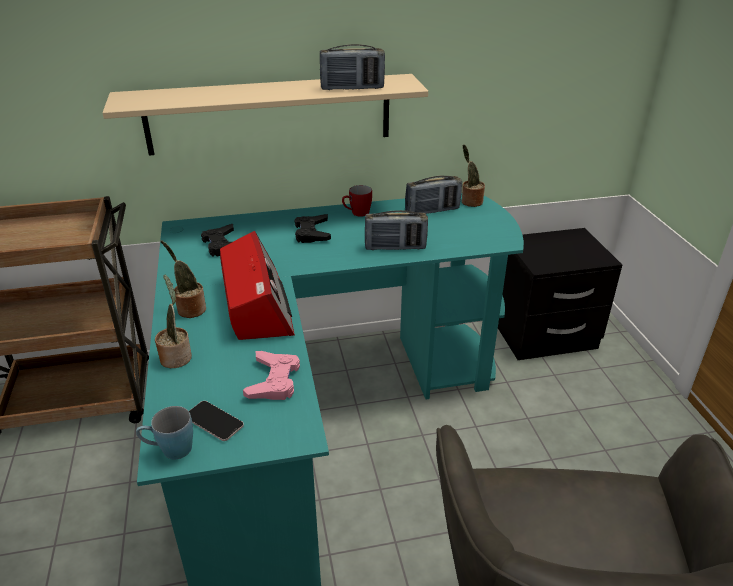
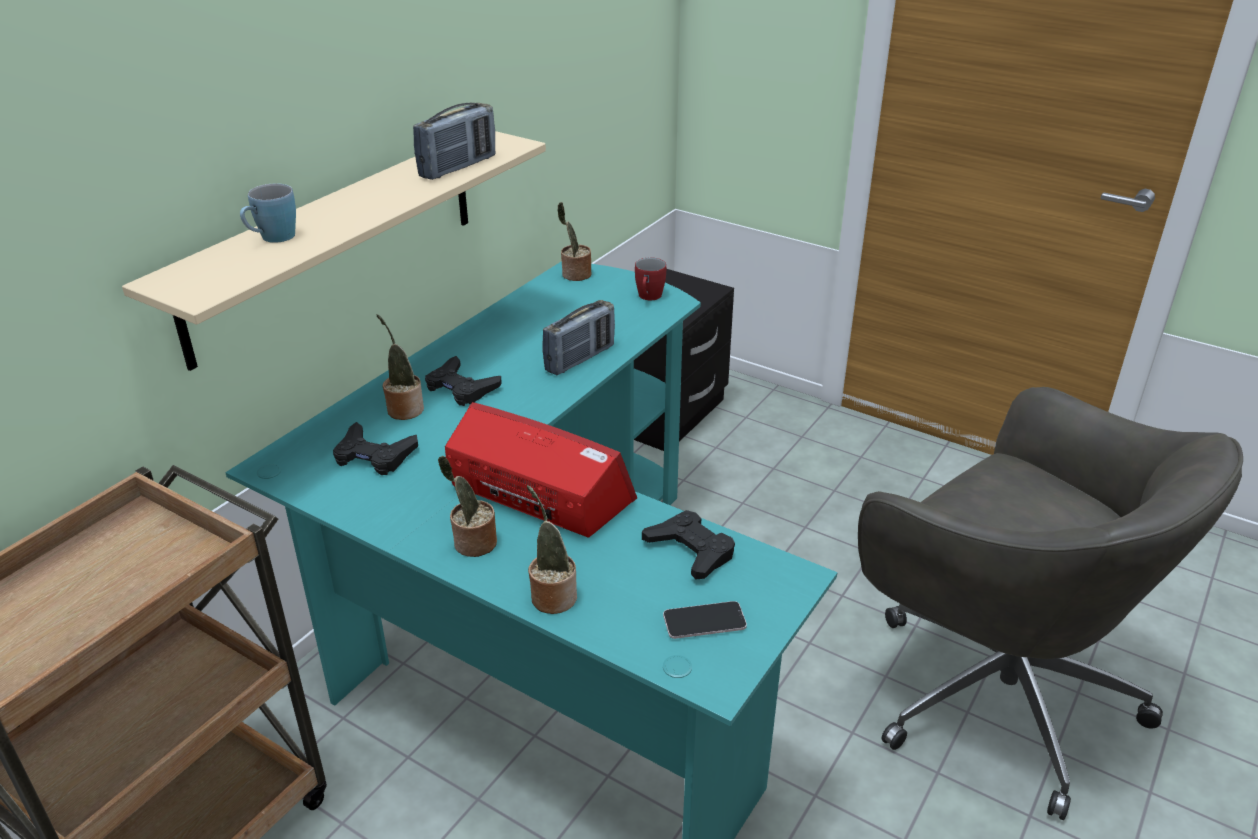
camera: 45 degrees left, 0 degrees up
(169, 450) = (712, 673): blue mug -> blue mug (272, 239)
(271, 230) = (403, 408): none -> potted plant
(274, 380) = (690, 550): pink game controller -> black game controller
(356, 213) = (474, 342): red mug -> red mug (649, 298)
(432, 211) = (552, 302): radio -> none

